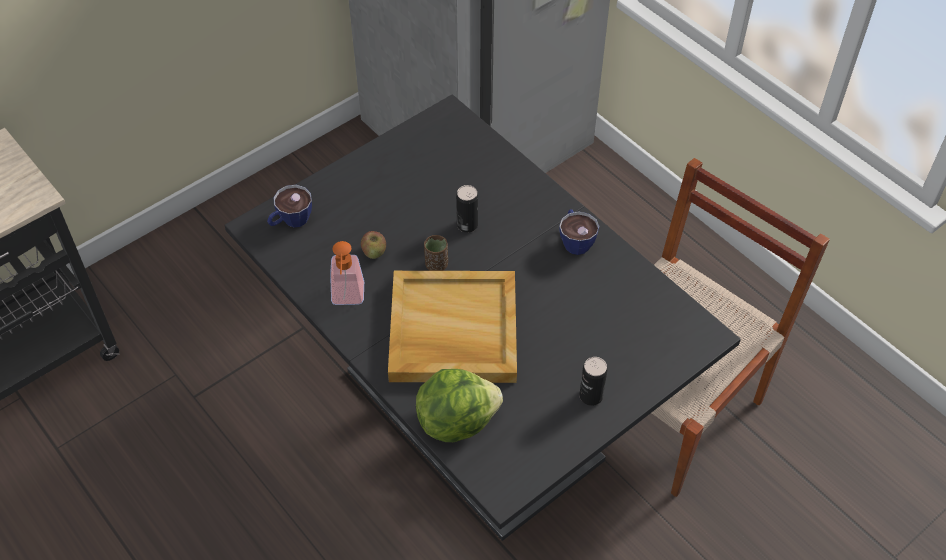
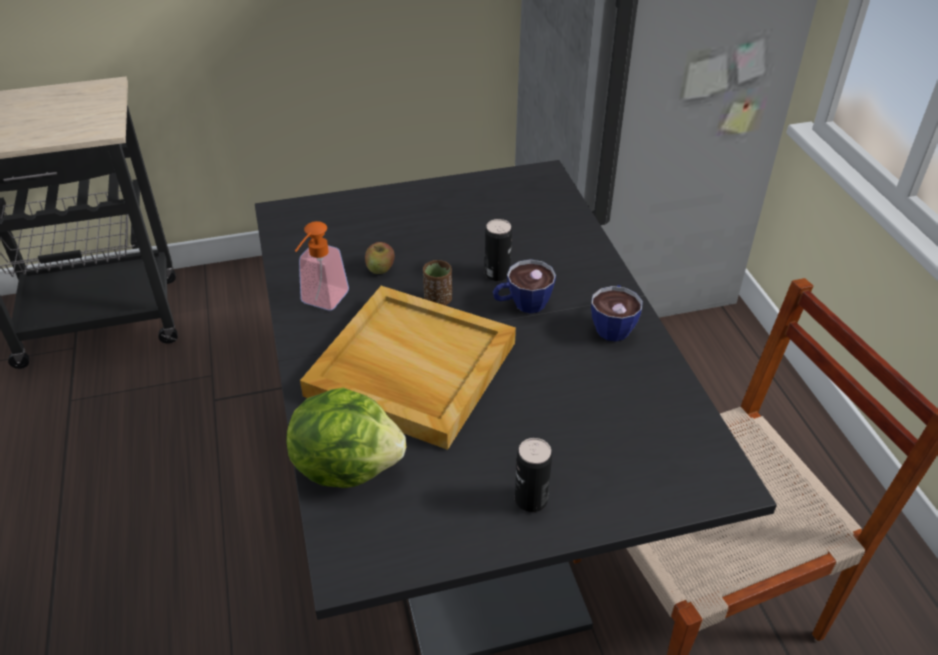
camera: 25 degrees right, 10 degrees down
(290, 221) = (318, 218): cup -> cup (522, 304)

